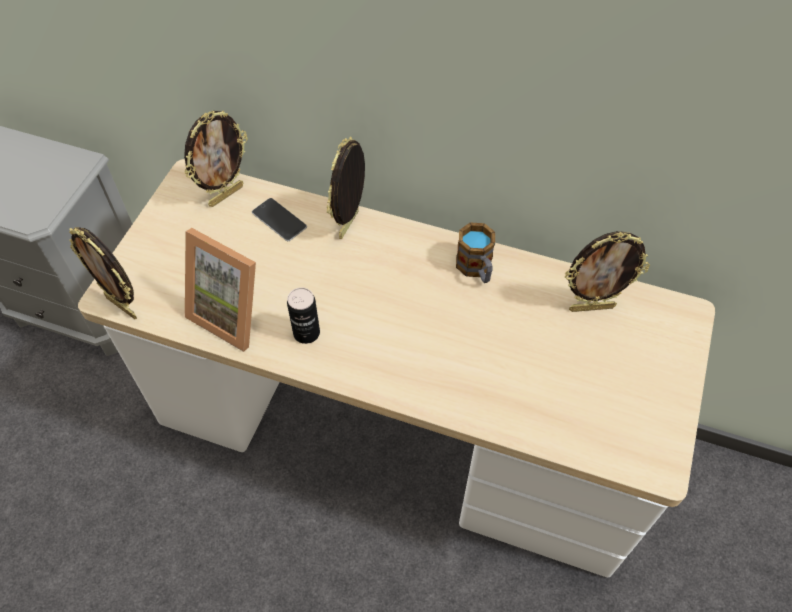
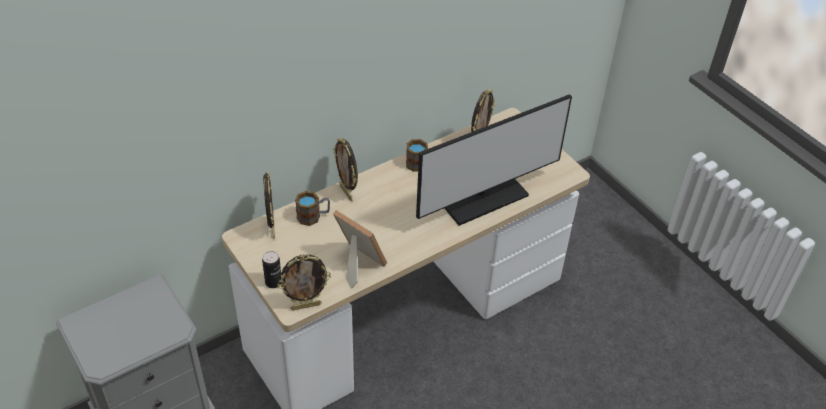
camera: 55 degrees left, 10 degrees down
(234, 312) = (356, 264): picture frame -> picture frame turned 120 degrees counterclockwise
(279, 219) = (313, 216): phone -> mug
(306, 333) = (397, 243): can -> can (273, 282)
(485, 381) = (483, 198): none -> monitor

